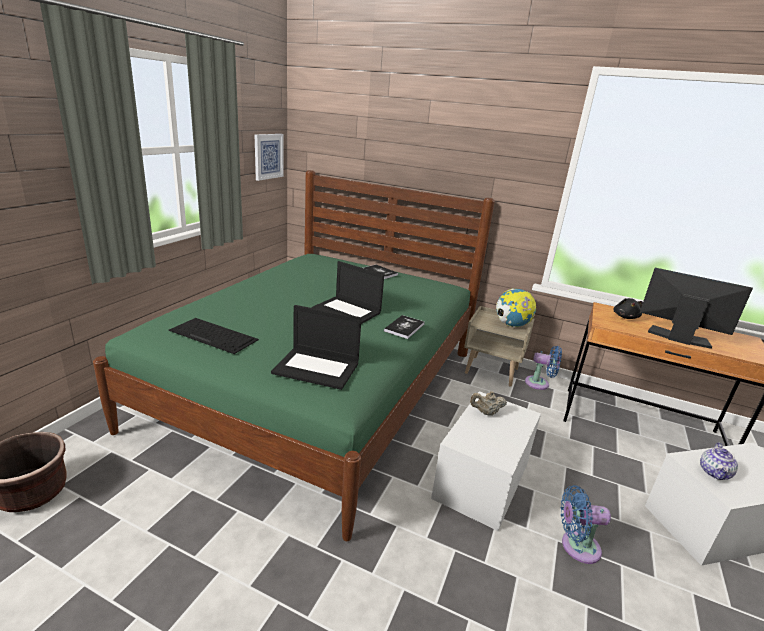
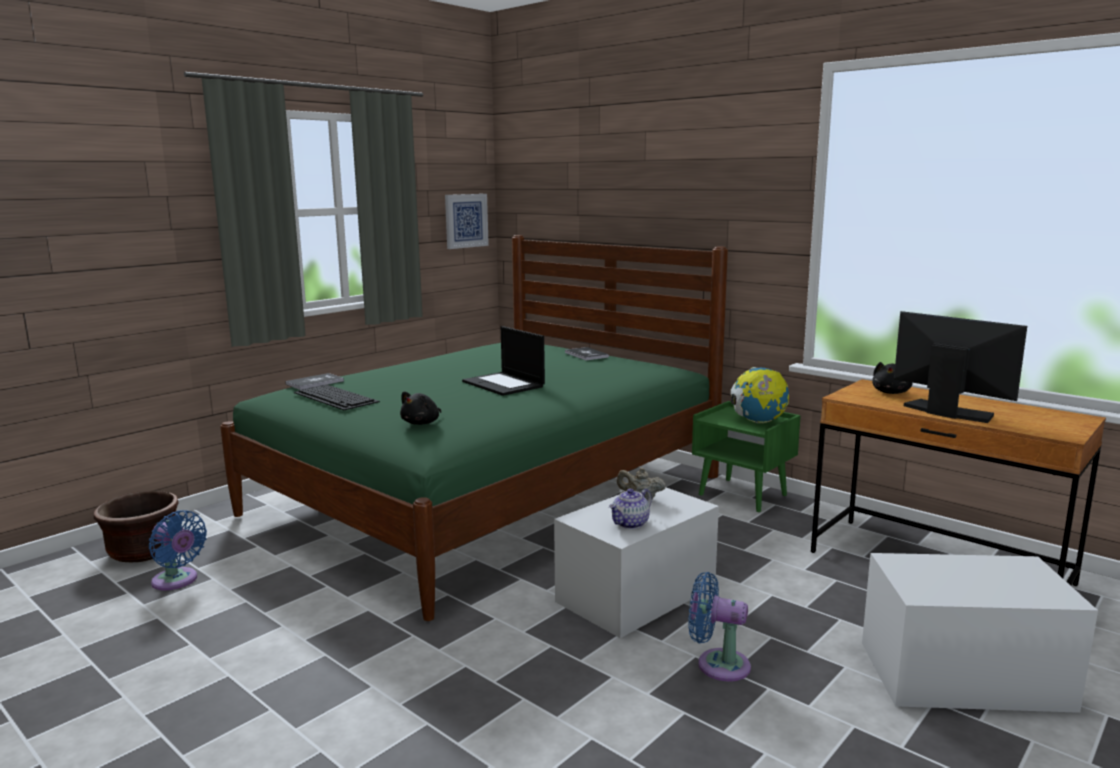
camera: 20 degrees right, 10 degrees down
(317, 368) = (422, 423): laptop -> black plush toy
(404, 327) = (561, 399): book -> book (315, 383)
(492, 371) = (743, 495): beige nightstand -> green nightstand
(539, 384) = (809, 512): blue fan -> blue fan (177, 581)
(714, 473) = (924, 575): teapot -> teapot (630, 524)

